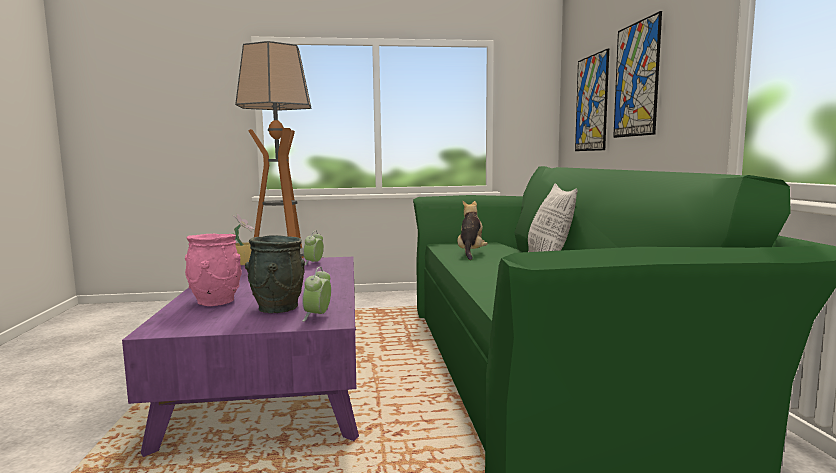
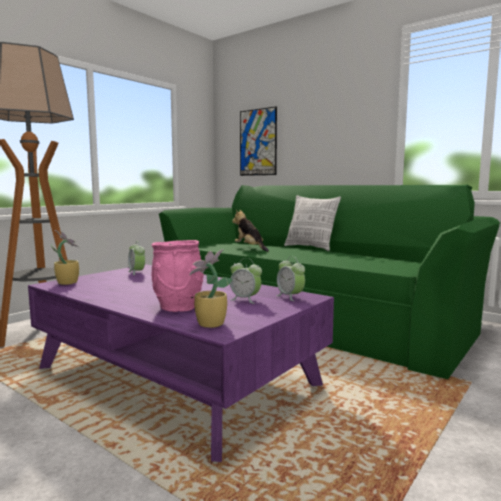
camera: 45 degrees left, 0 degrees up
(174, 321) = (209, 324): none -> potted plant
(277, 308) = (245, 299): grey vase -> alarm clock
(636, 79) = (308, 130): picture -> none

